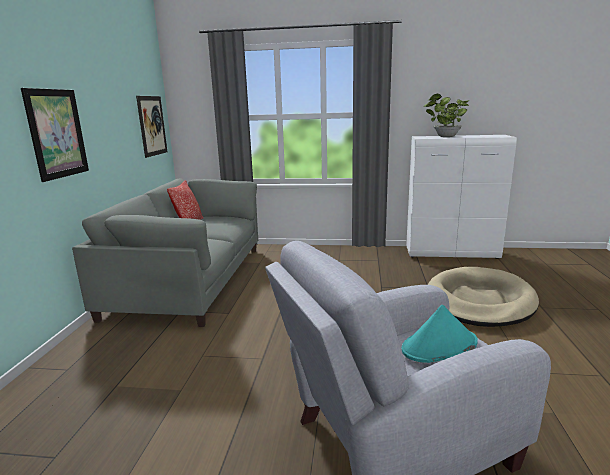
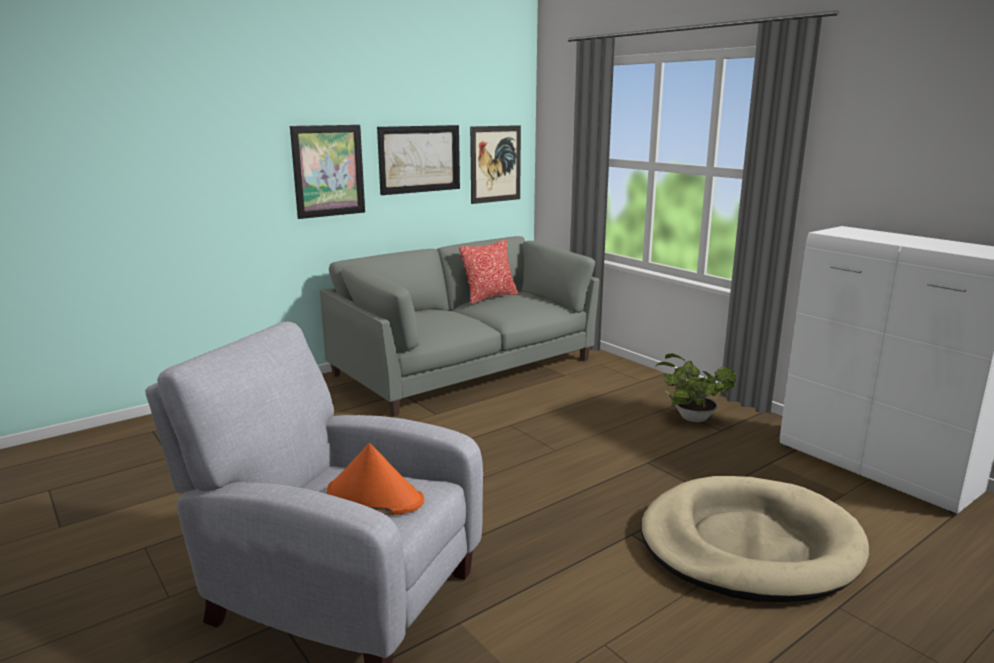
camera: 45 degrees right, 0 degrees up
(113, 122) = (419, 159): none -> picture
(439, 346) = (374, 497): turquoise hat -> orange hat
(444, 136) = (882, 236): potted plant -> potted plant (690, 417)

